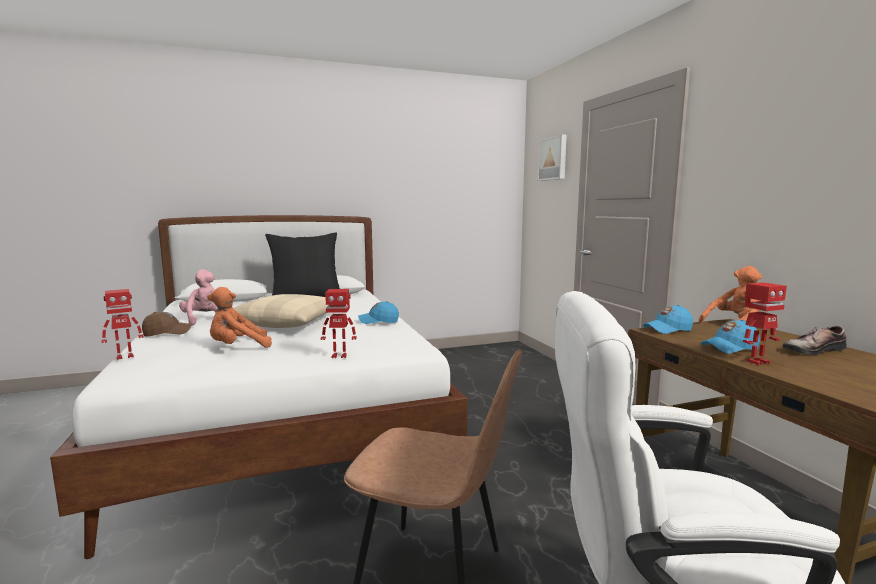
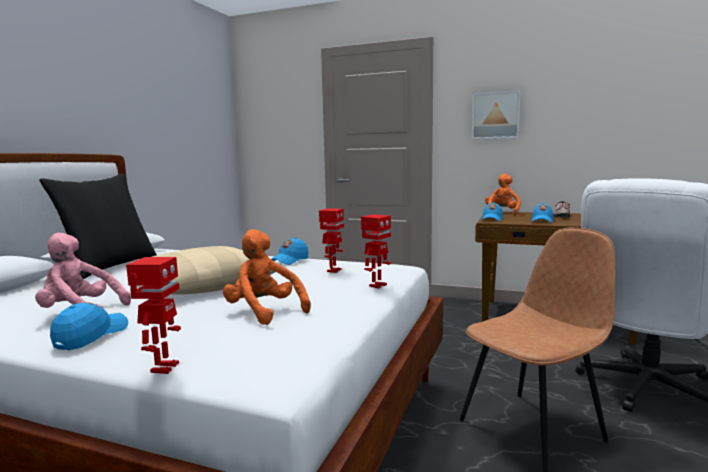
camera: 50 degrees left, 0 degrees up
(168, 332) = (91, 336): brown cap -> blue cap
(238, 348) = (264, 312): orange plush toy -> orange plush toy turned 120 degrees clockwise
(553, 158) = (283, 97): picture -> picture (495, 115)
(757, 361) = (569, 223): toy robot -> toy robot (333, 270)

